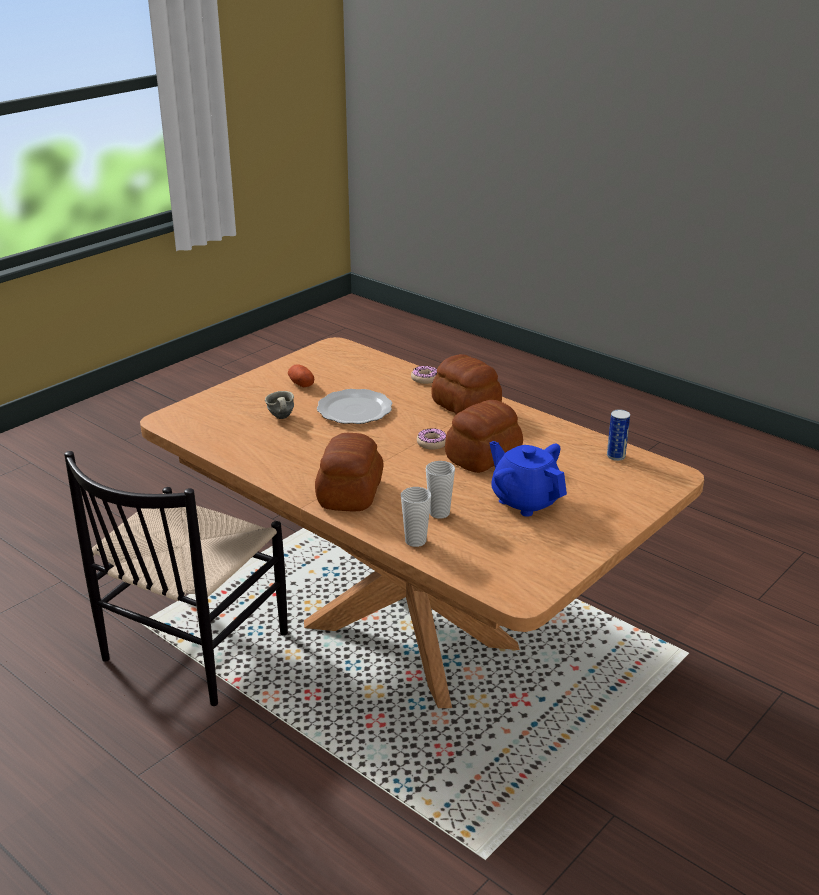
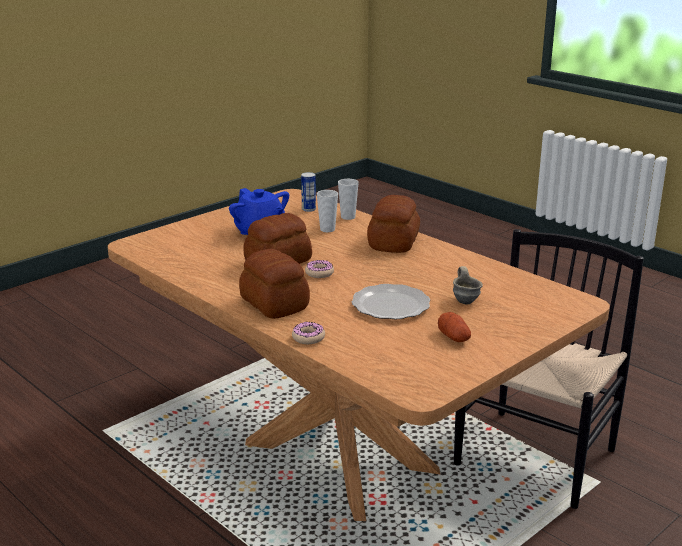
camera: 175 degrees left, 5 degrees down
(616, 456) = (165, 258): can -> can (308, 209)

